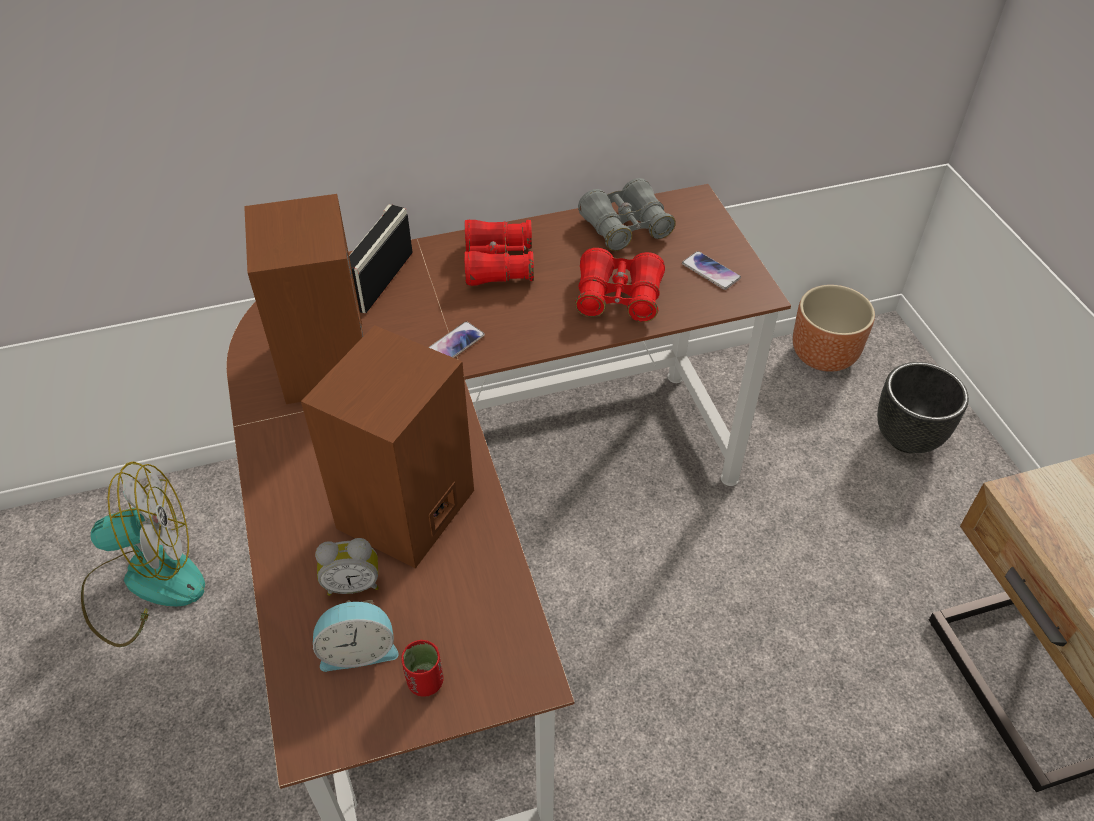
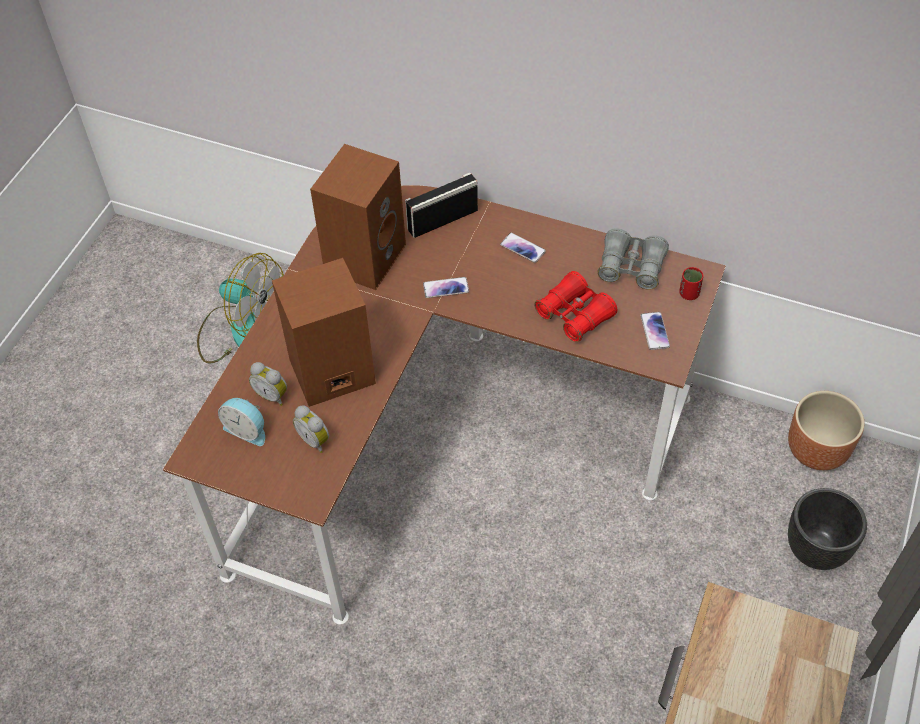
camera: 40 degrees right, 5 degrees up
(425, 681) = (263, 466): red cup -> red cup (689, 294)
(463, 602) = (315, 440): none -> alarm clock
(498, 264) = (522, 248): red binoculars -> phone

